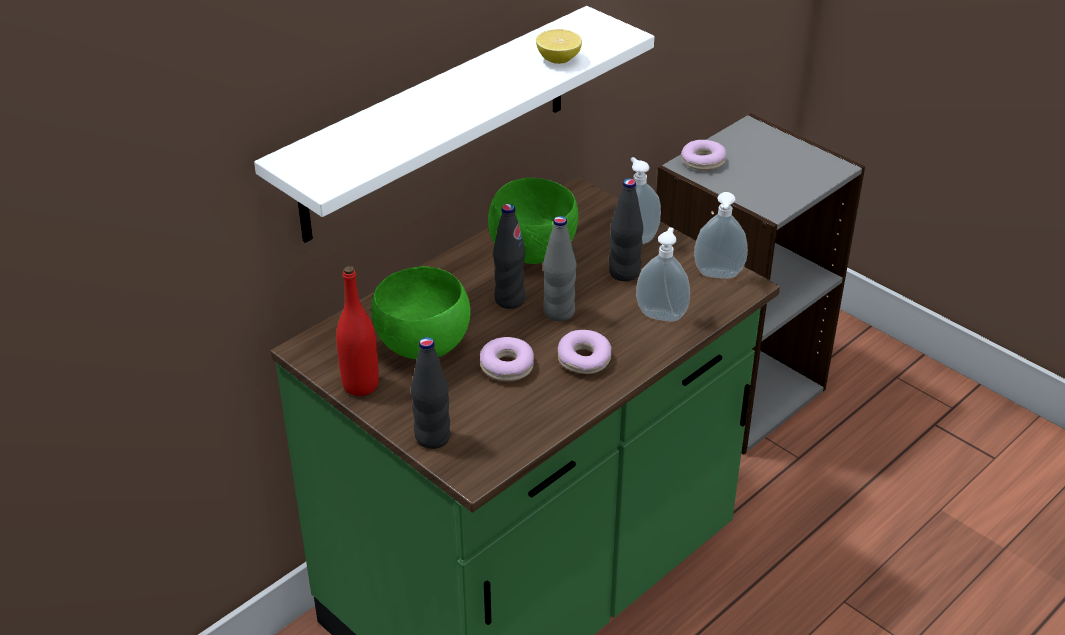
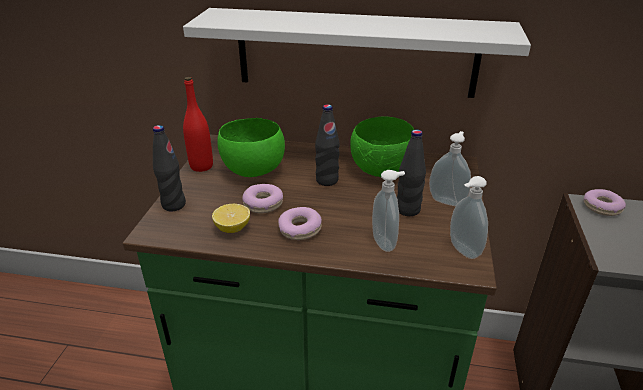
camera: 55 degrees right, 5 degrees down
(558, 59) = (437, 30): lemon -> lemon (232, 228)
(559, 312) = (336, 201): grey bottle -> none

